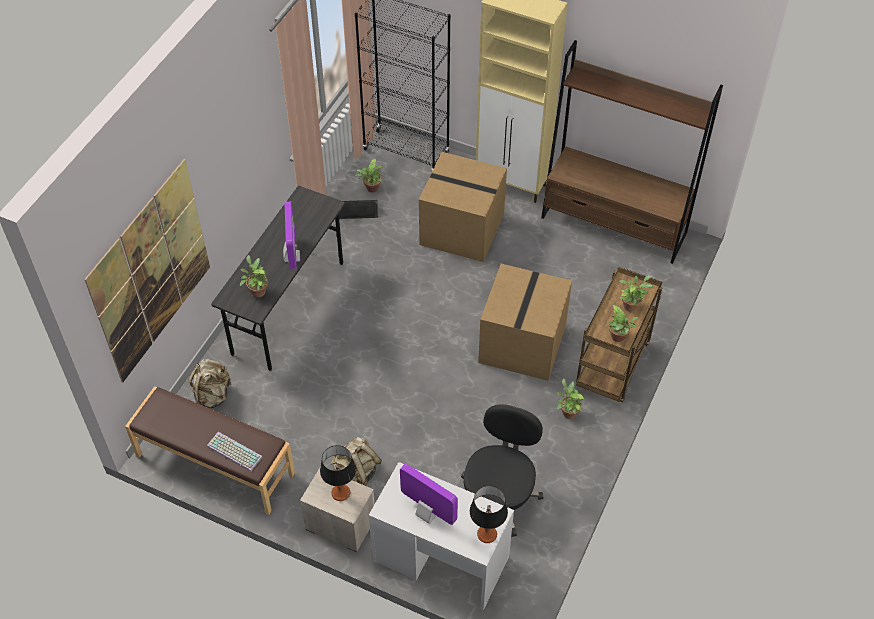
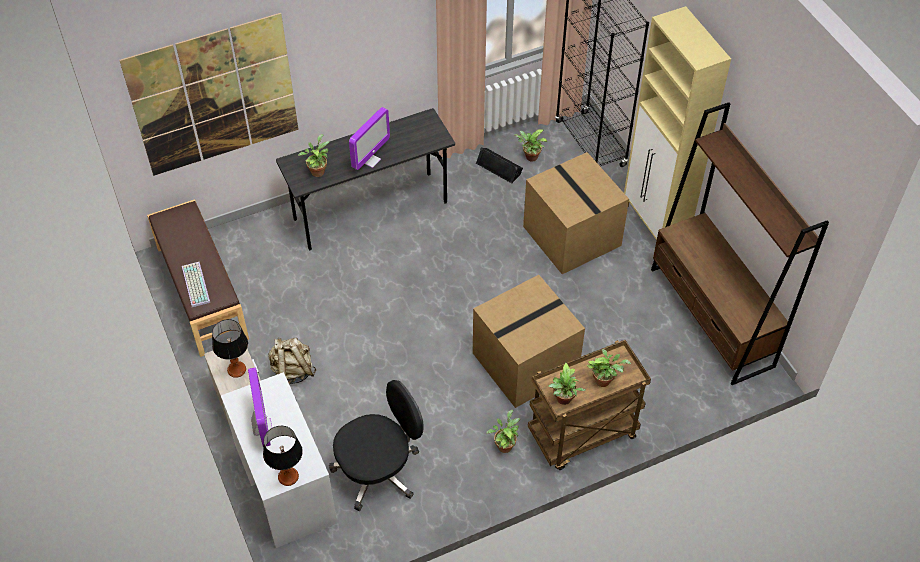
camera: 40 degrees right, 0 degrees up
(212, 395) = (250, 241): beige backpack -> none

